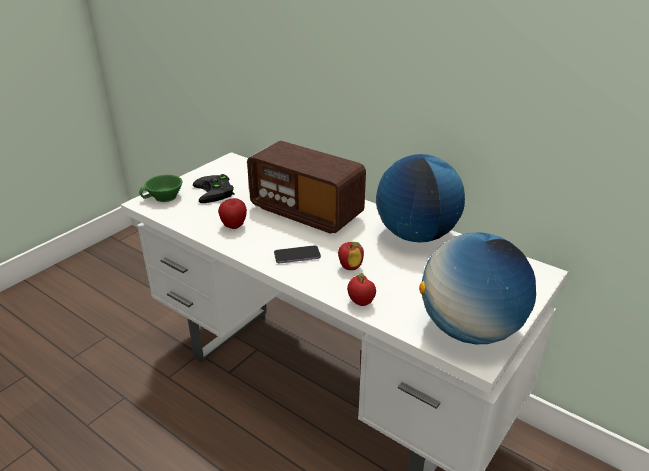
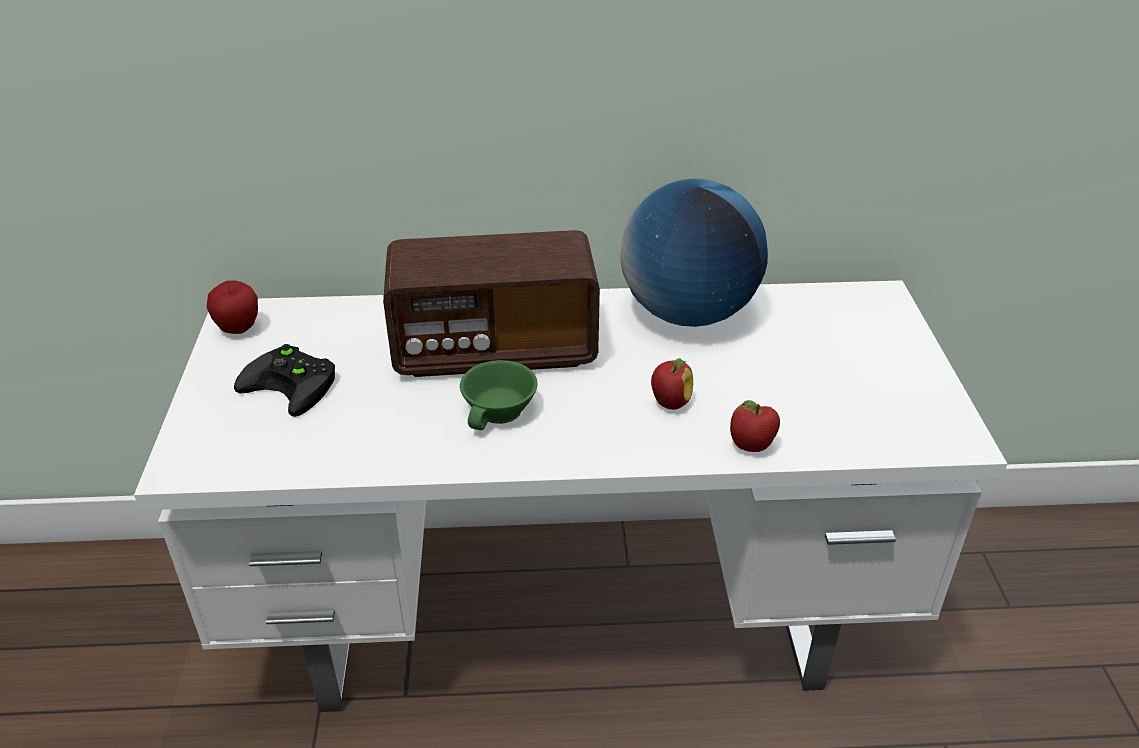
camera: 40 degrees left, 5 degrees up
(164, 197) = (209, 439): green cup -> green cup (501, 411)
(234, 226) = (414, 428): apple -> apple (238, 329)
(297, 256) = (578, 425): phone -> none
(469, 330) = (907, 411): globe -> none

